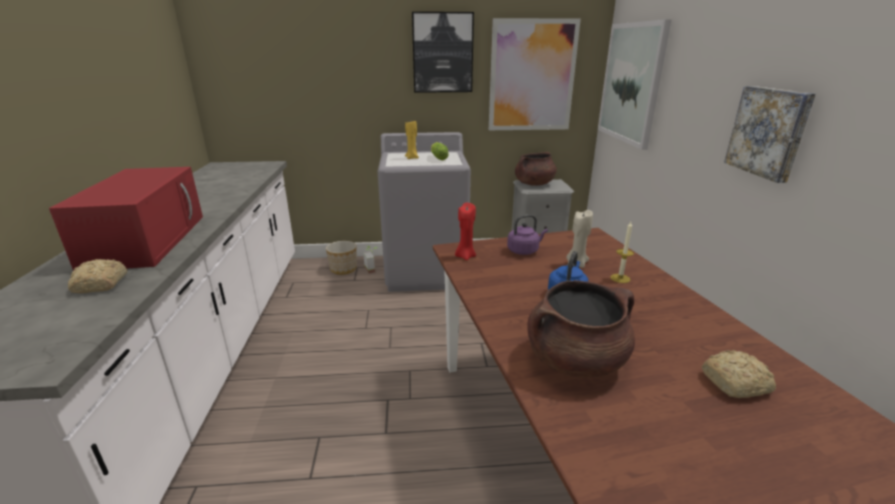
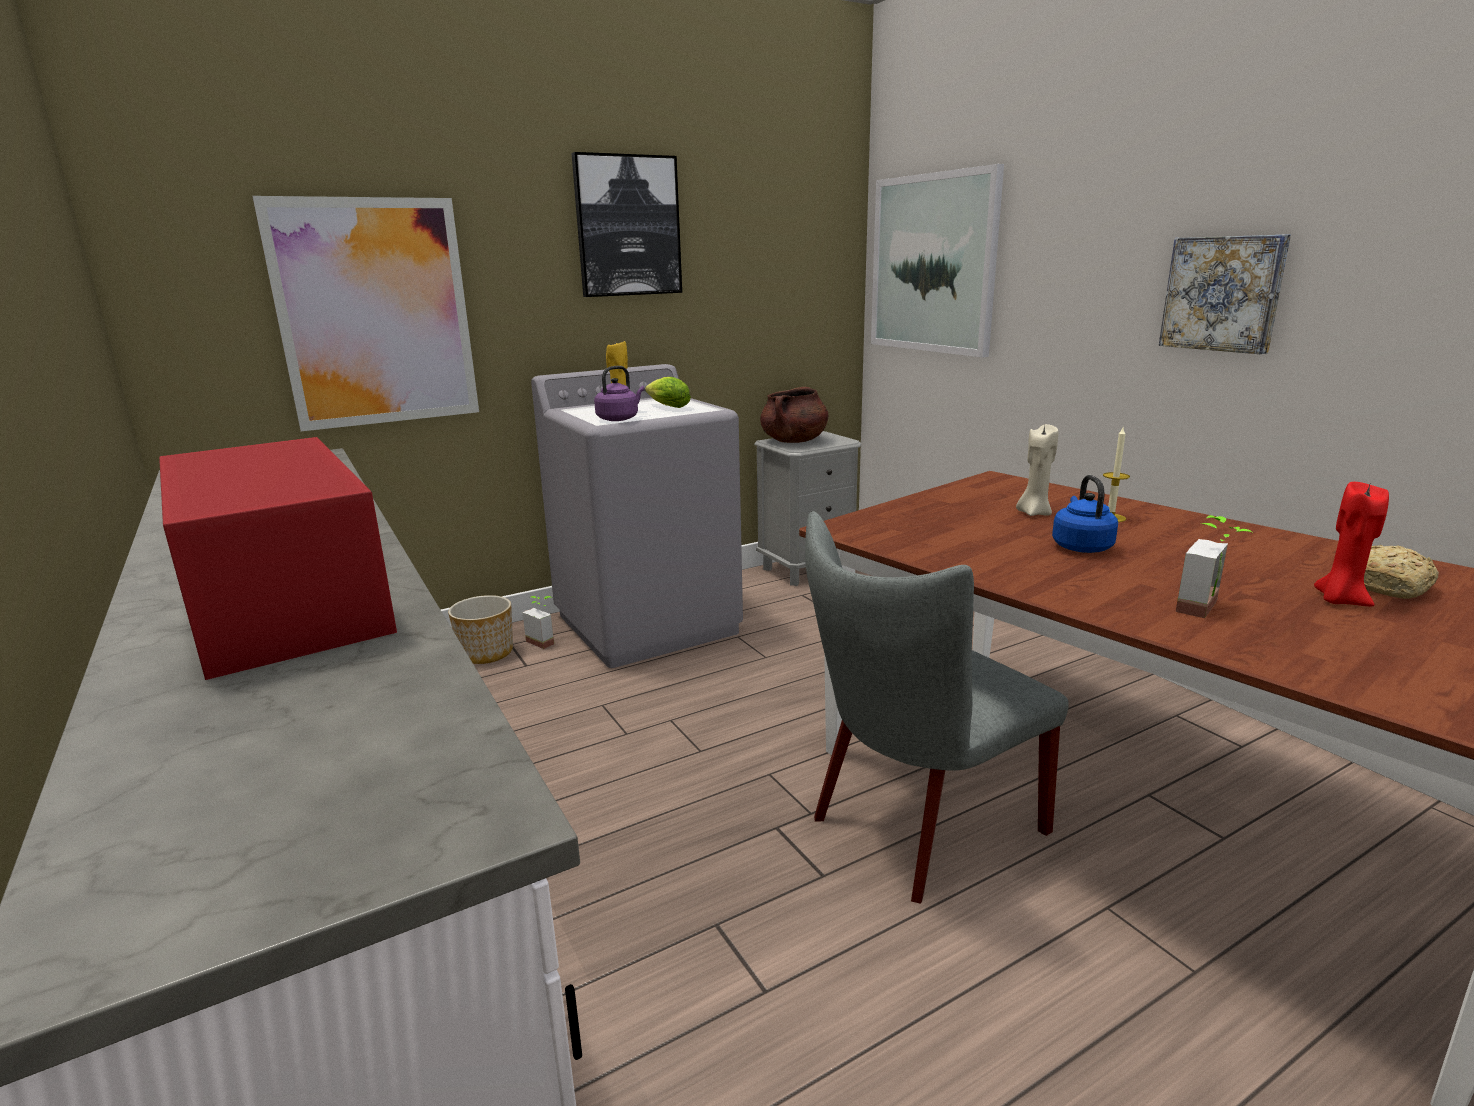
camera: 25 degrees left, 5 degrees down
(100, 285) = (329, 684): bread -> none
(453, 426) = (916, 828): none -> grey chair
(465, 256) = (874, 532): red candle -> red candle (1339, 600)
(524, 251) = (943, 511): purple kettle -> purple kettle (619, 419)
(532, 76) = (768, 264): picture -> picture (375, 313)
(575, 360) = (1208, 609): brown cooking pot -> potted plant

